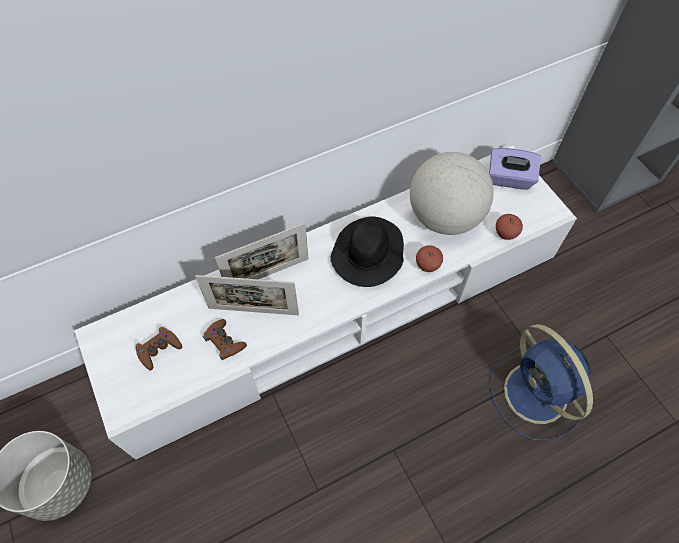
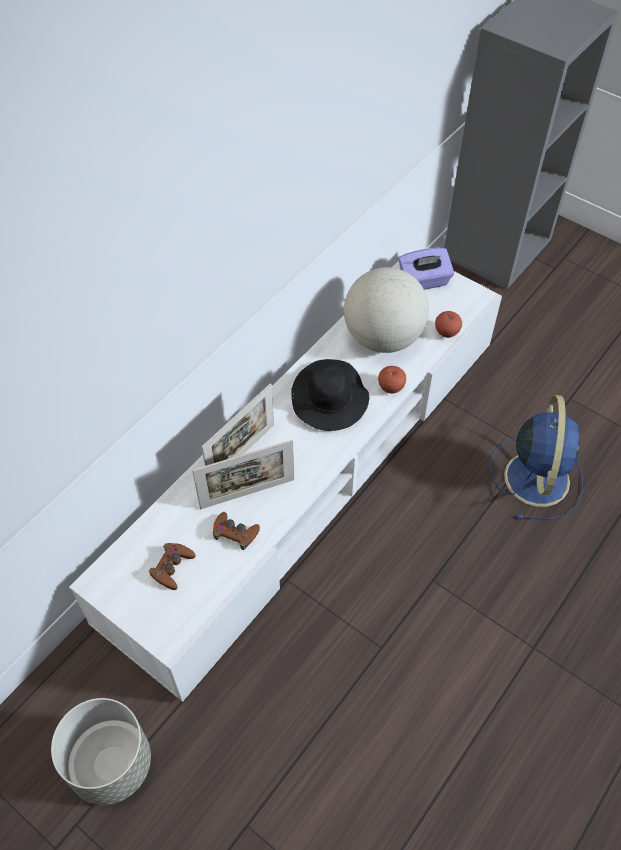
camera: 25 degrees left, 5 degrees down
(537, 395) = (536, 476): blue fan -> blue fan turned 120 degrees counterclockwise

